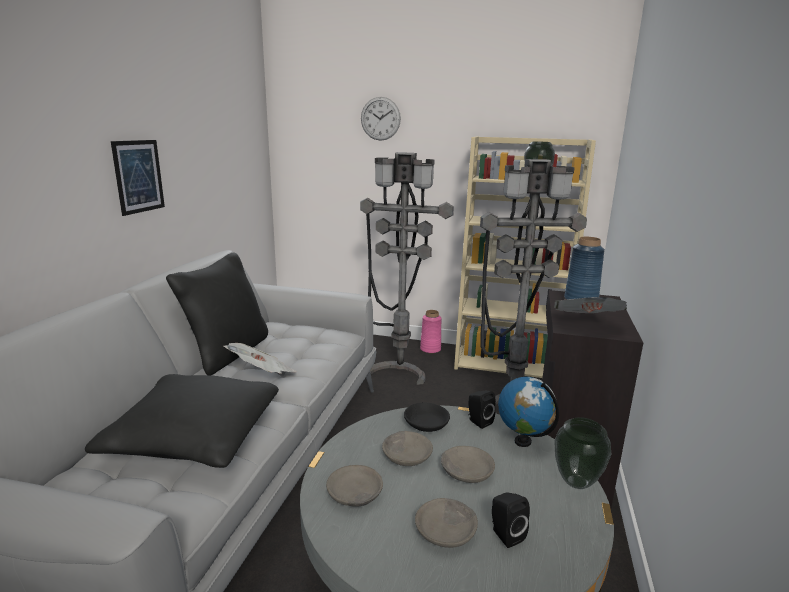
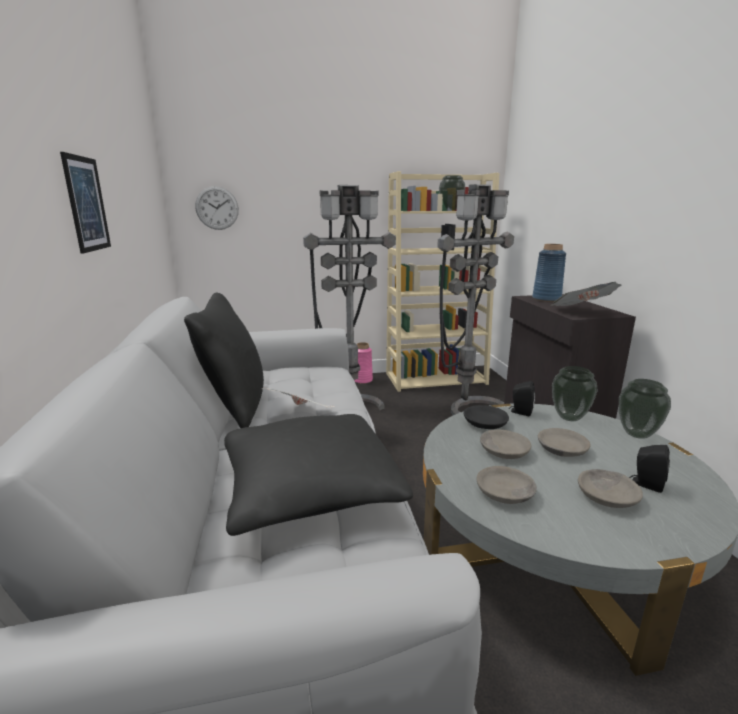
camera: 25 degrees left, 0 degrees up
(380, 118) = (293, 157): wall clock -> wall clock (217, 208)
(523, 441) = (568, 417): globe -> vase

